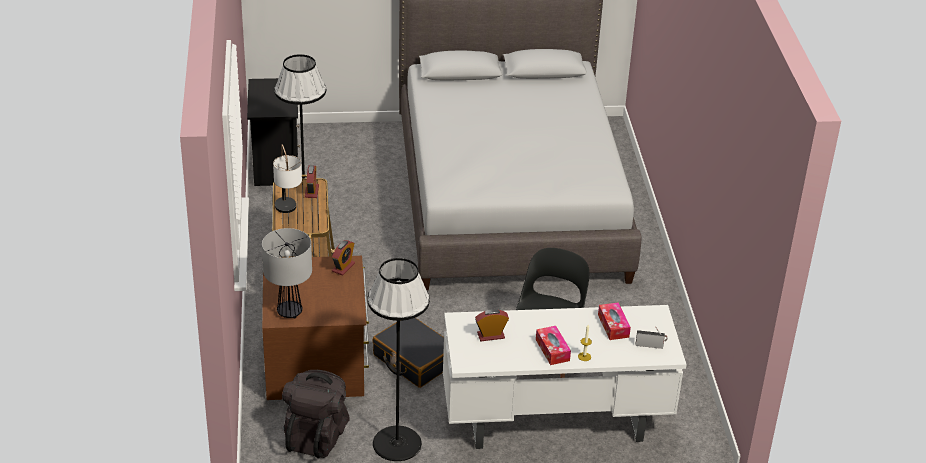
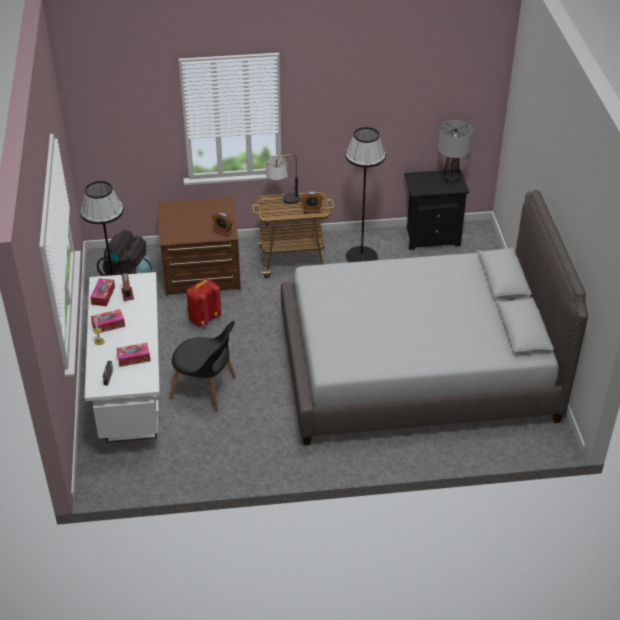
camera: 90 degrees right, 5 degrees up
(289, 312) = (173, 211): table lamp -> table lamp (451, 178)
(414, 360) = (203, 318): black suitcase -> red backpack
(493, 357) = (103, 296): none -> tissue box

